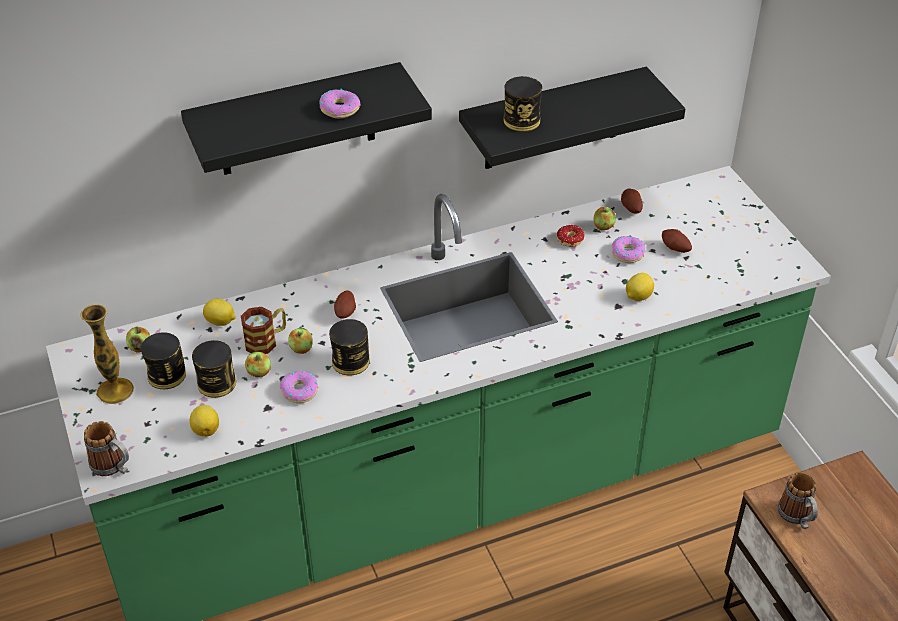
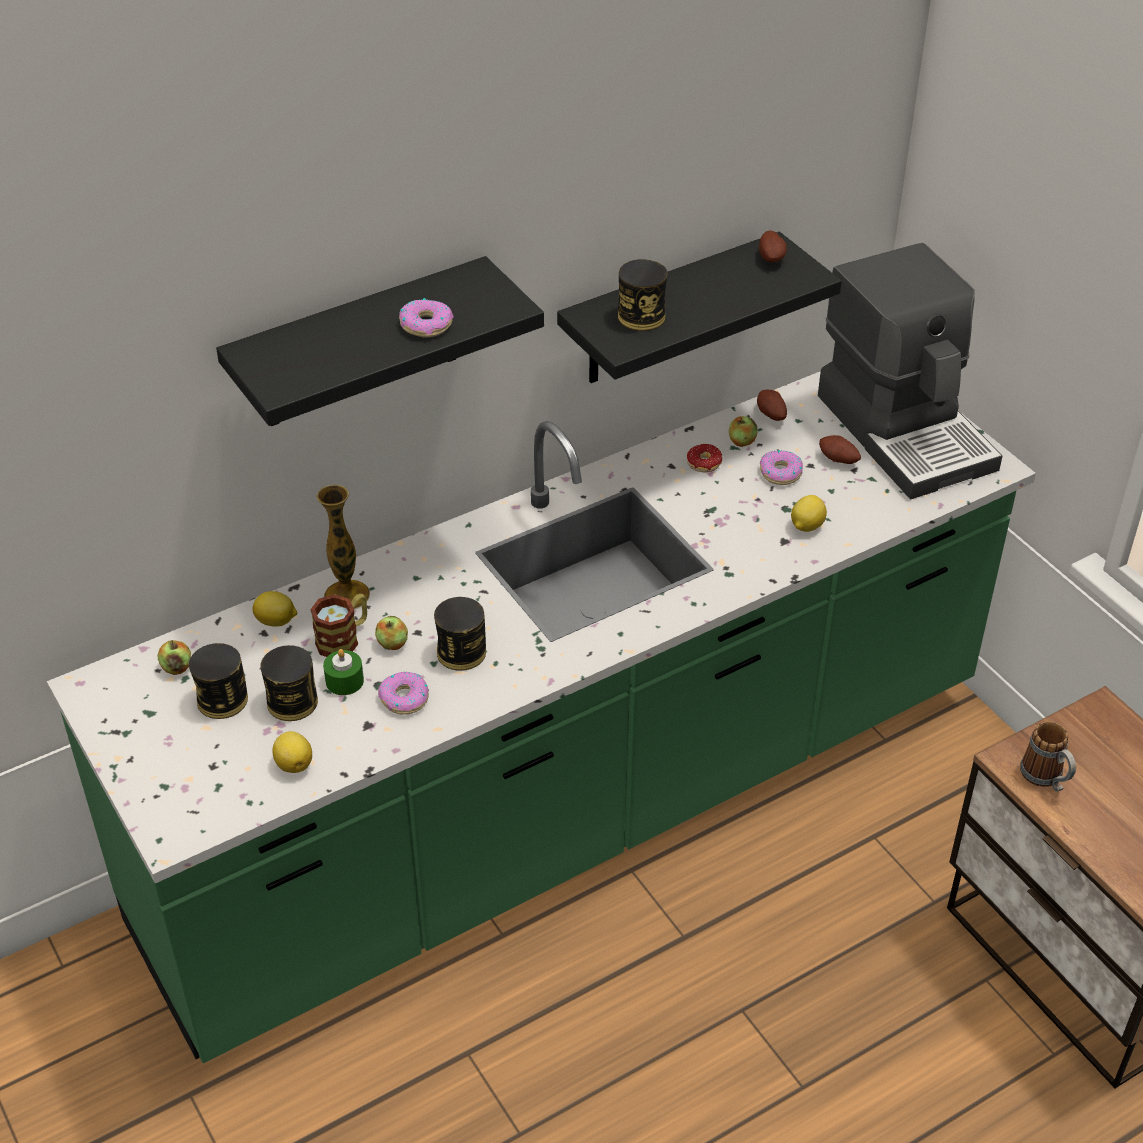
camera: 10 degrees left, 0 degrees up
(113, 467) = (183, 828): mug -> none
(115, 391) = (158, 728): vase -> vase (347, 595)
(259, 372) = (344, 681): apple -> green candle
(346, 312) = (439, 589): potato -> potato (772, 258)
(735, 231) = (906, 430): none -> coffee machine

